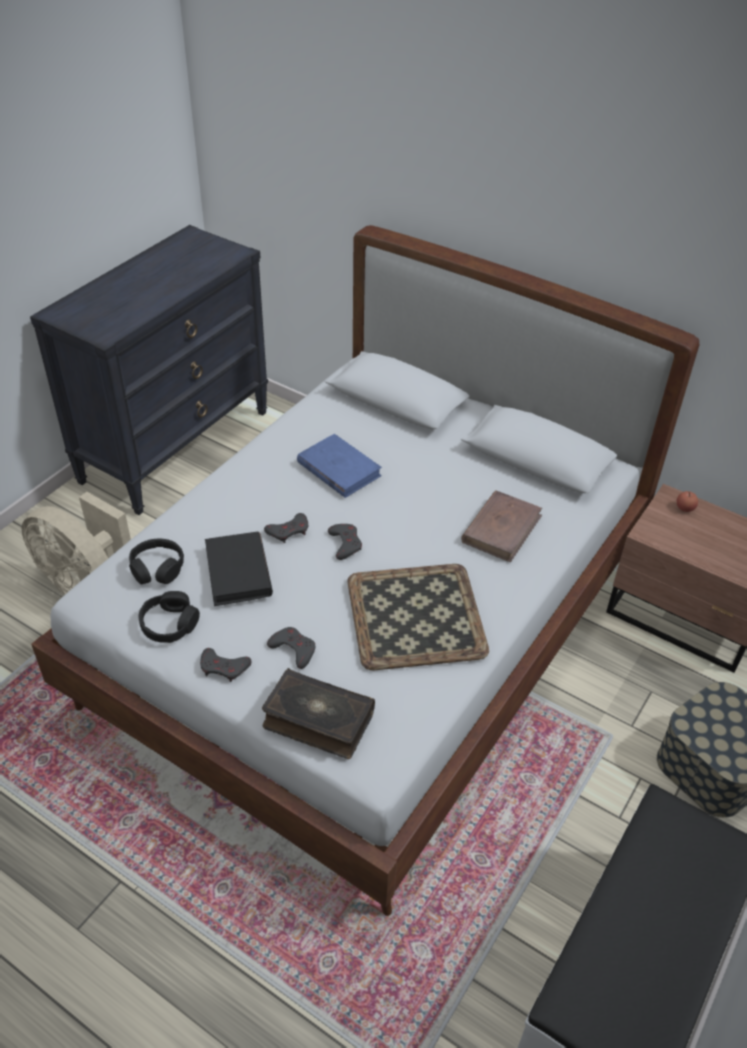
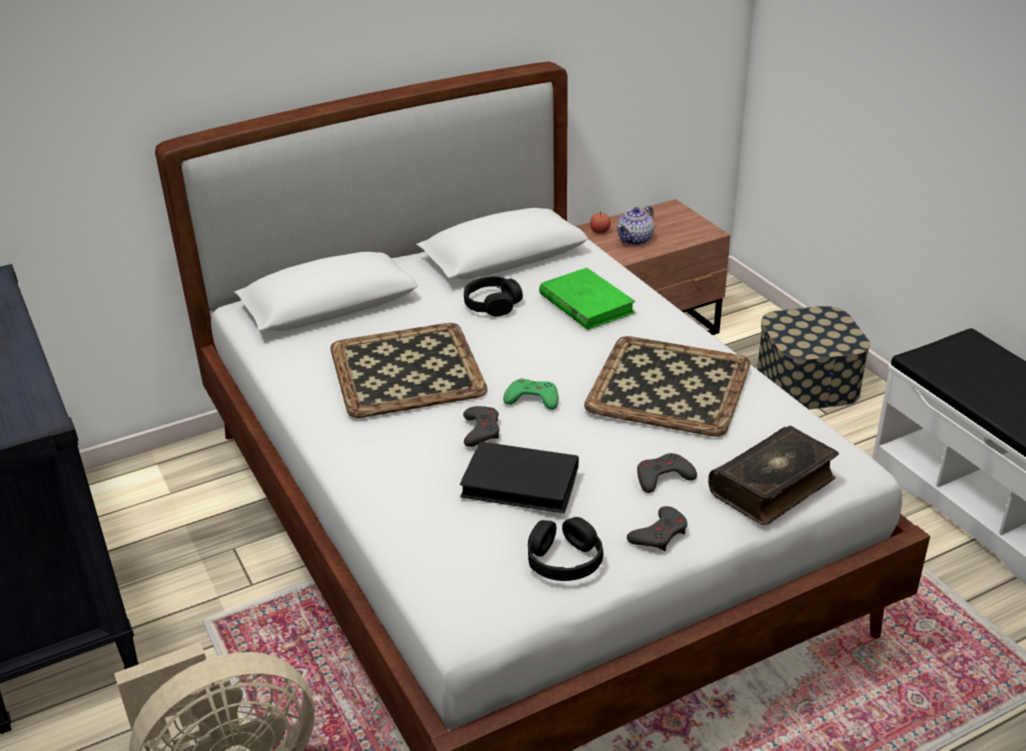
camera: 60 degrees left, 10 degrees down
(157, 568) = (464, 545): black headphones -> black headphones (492, 304)
(338, 469) = (408, 371): blue book -> tray
(345, 544) = (532, 399): grey game controller -> green game controller
(501, 529) = (586, 303): brown book -> green book
(693, 535) = (635, 239): none -> teapot

